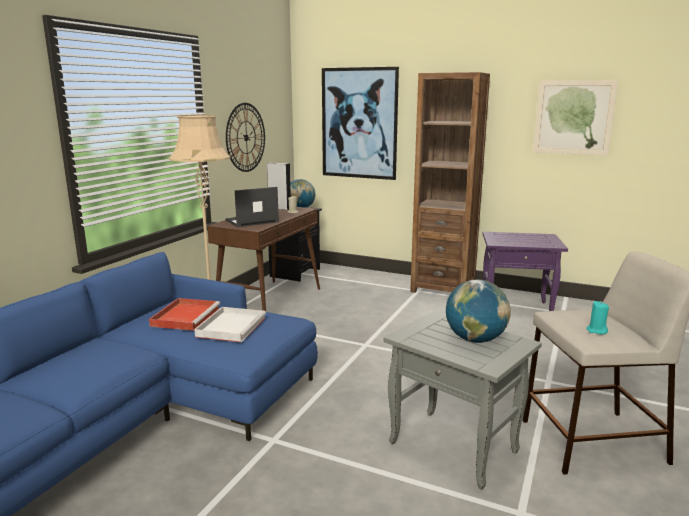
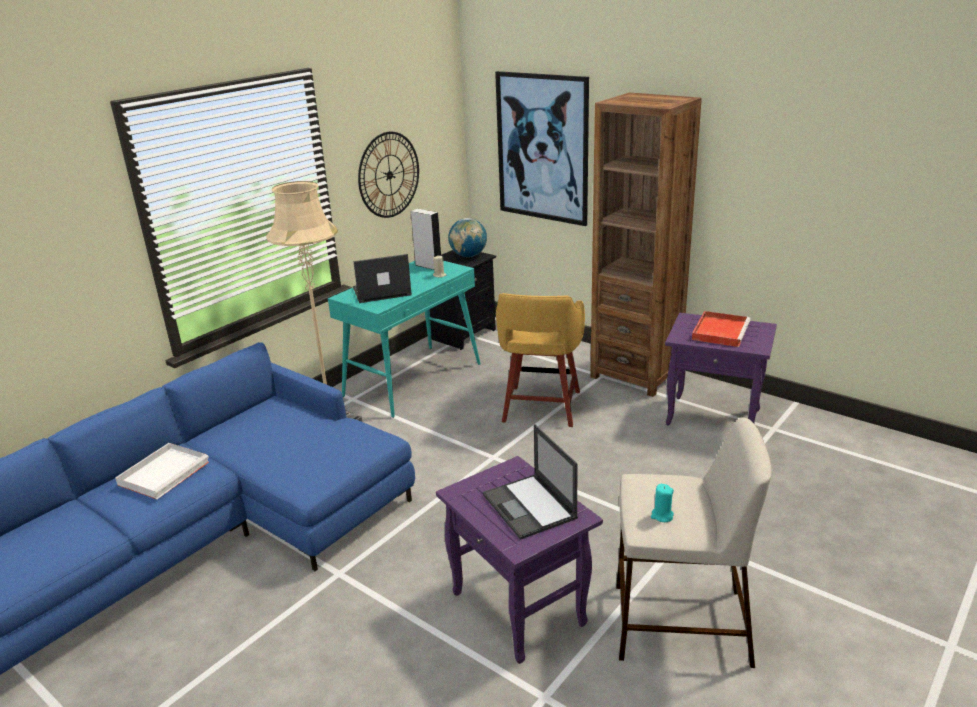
camera: 15 degrees right, 10 degrees up
(186, 316) = (273, 425): red tray -> red tray (720, 331)
(231, 326) = (312, 444): white tray -> white tray (165, 472)
(270, 301) = (413, 379): brown console table -> turquoise console table
(384, 312) = (540, 408): none -> yellow stool
(456, 447) = (521, 609): grey side table -> purple side table
(475, 340) = (530, 507): globe -> laptop
(573, 117) = (812, 166): picture -> none

